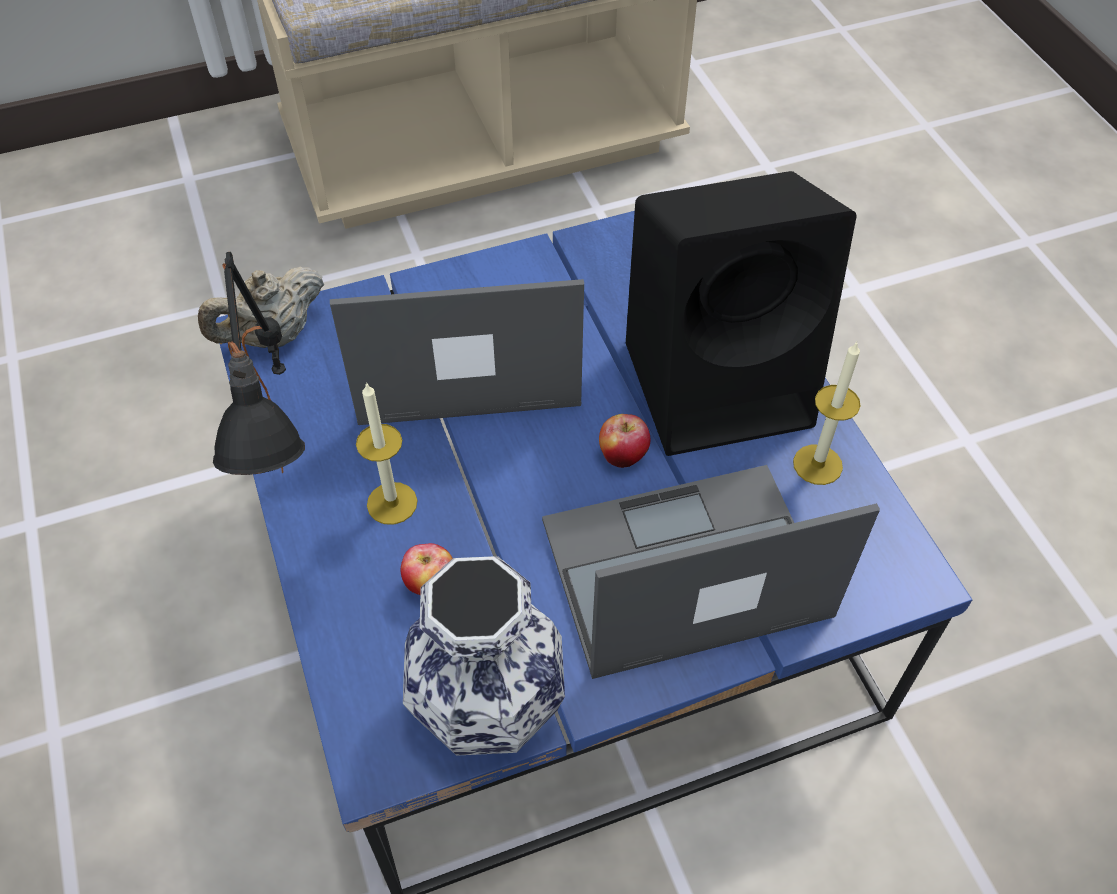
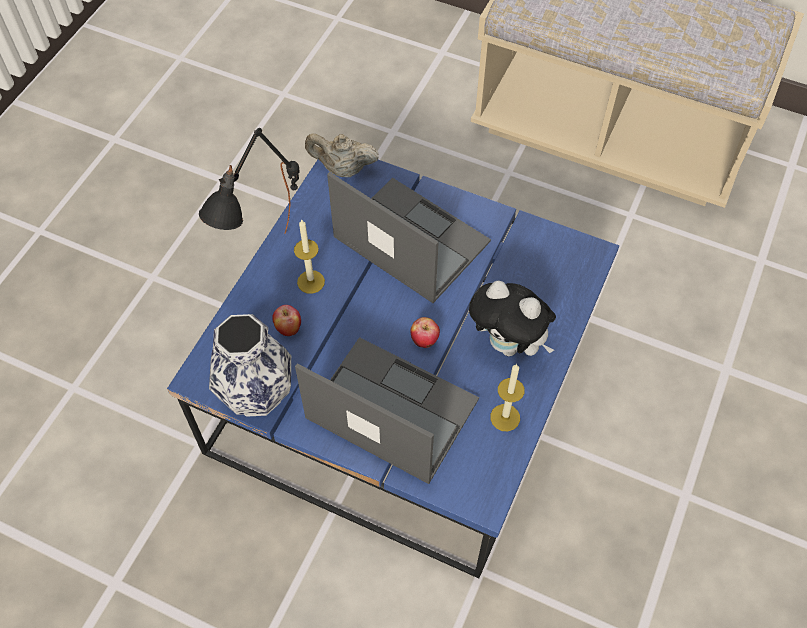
camera: 45 degrees right, 5 degrees up
(722, 382) = (509, 344): black speaker -> plush toy

